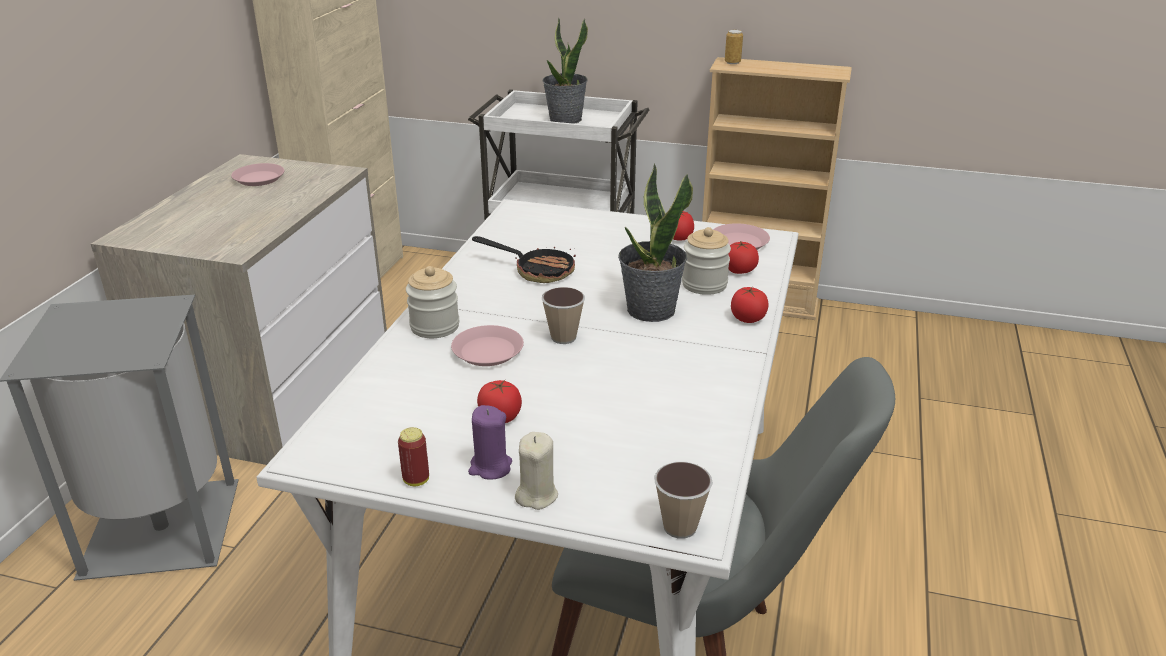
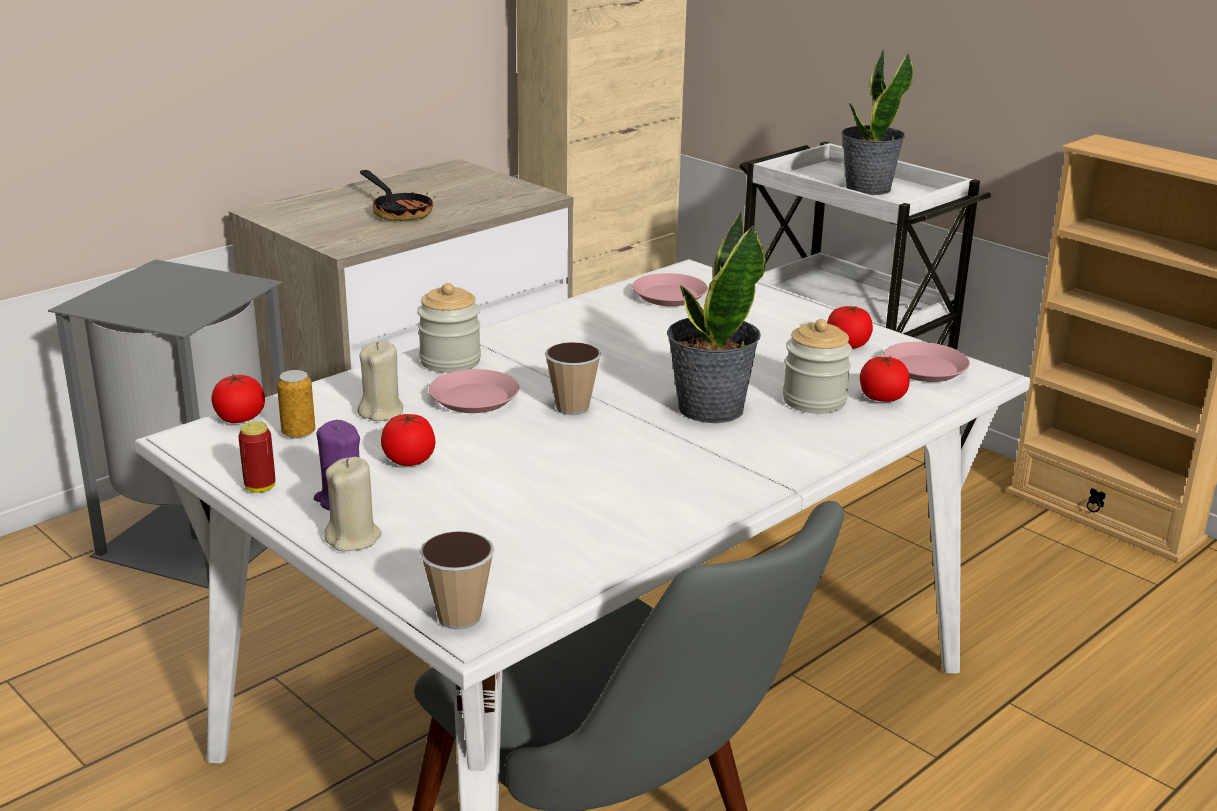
camera: 30 degrees right, 5 degrees down
(259, 178) = (448, 185): pink plate -> pink plate (669, 295)
(433, 384) = (381, 412): none -> beige candle
(536, 270) = (629, 337): frying pan -> frying pan (398, 211)
(732, 62) = (1106, 143): can -> can (298, 433)
(748, 318) = (821, 449): tomato -> tomato (240, 418)

